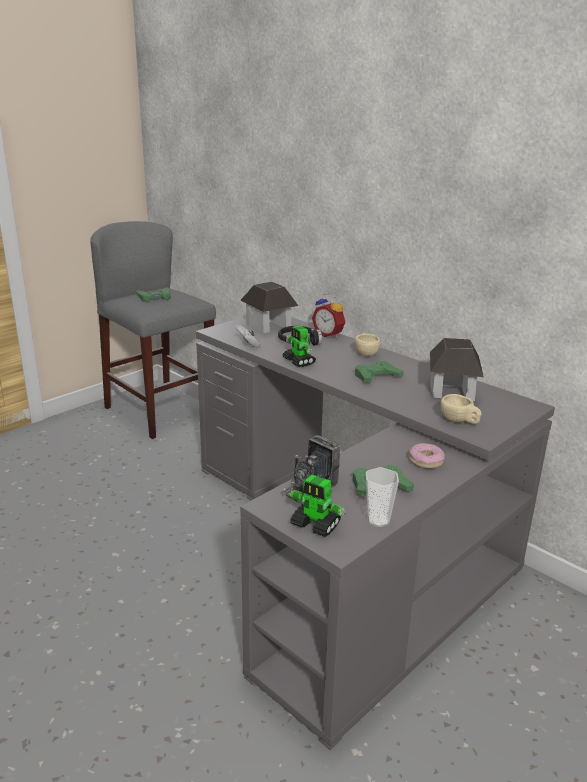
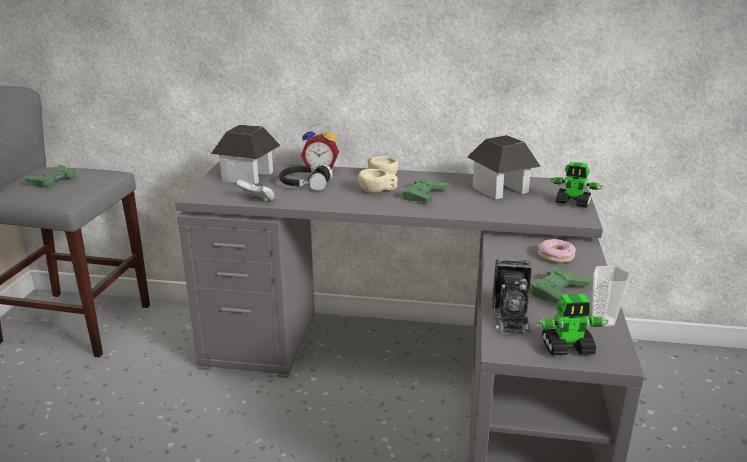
camera: 35 degrees left, 0 degrees up
(299, 362) = (335, 202): toy robot -> toy robot (573, 203)
(459, 421) = (545, 212): beige cup -> beige cup (377, 192)

